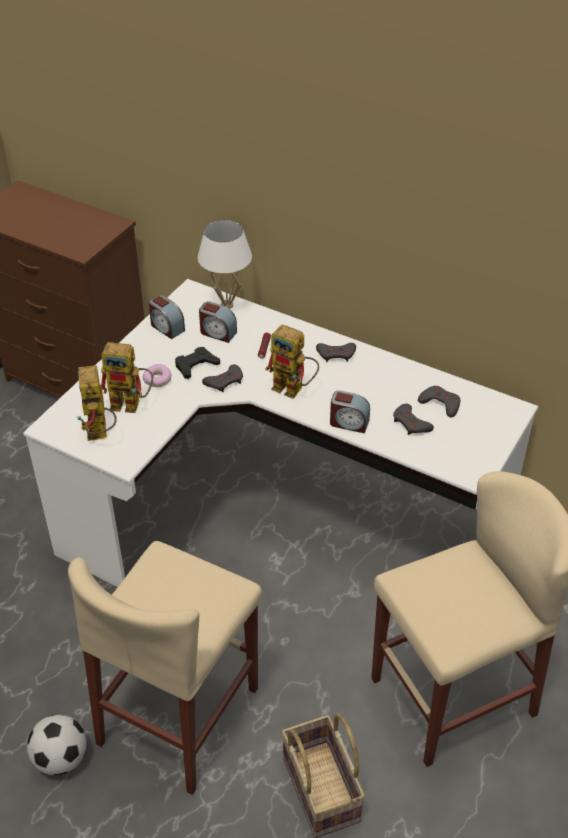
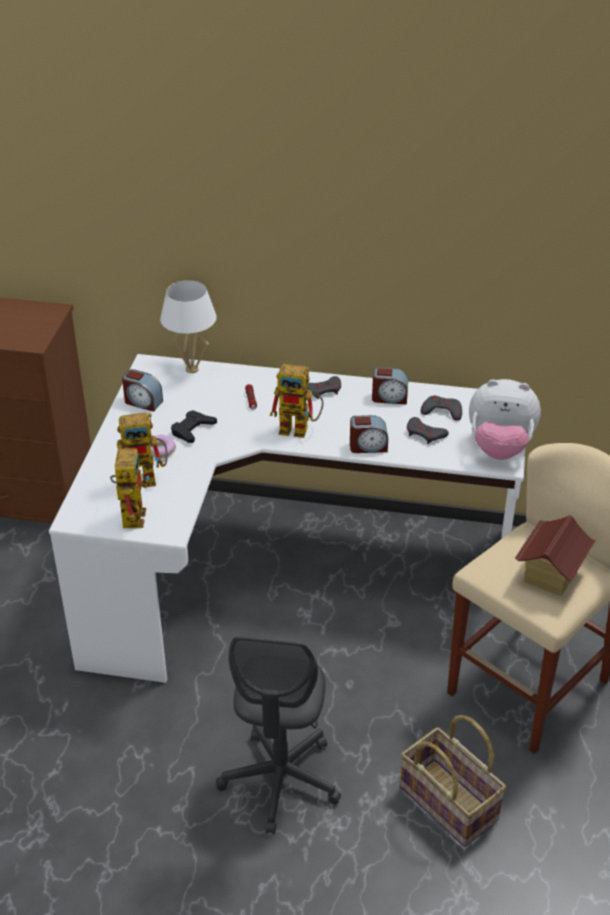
camera: 20 degrees left, 5 degrees down
(61, 758) = (181, 857): football -> none
(100, 434) = (131, 513): toy robot -> toy robot turned 150 degrees counterclockwise
(179, 715) = (280, 780): beige stool -> grey office chair
(217, 333) = (197, 396): alarm clock -> alarm clock (389, 398)
(225, 381) = (229, 437): grey game controller -> none
(468, 604) = (550, 574): none -> toy house
(477, 457) = (499, 448): none -> plush toy

